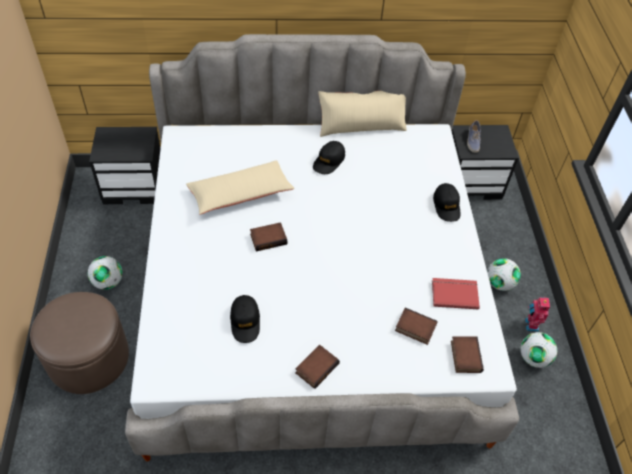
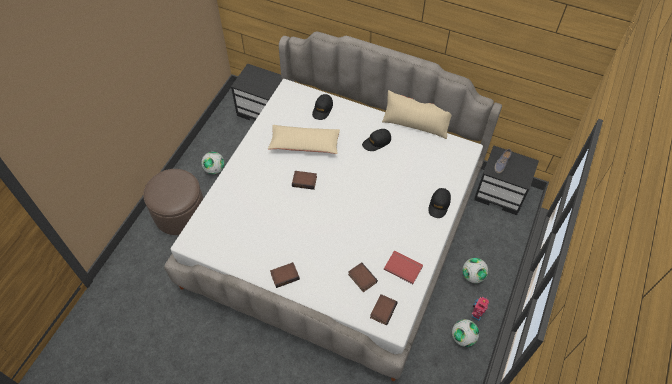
camera: 30 degrees right, 5 degrees up
(245, 321) = (259, 229): black cap -> black cap (322, 109)

